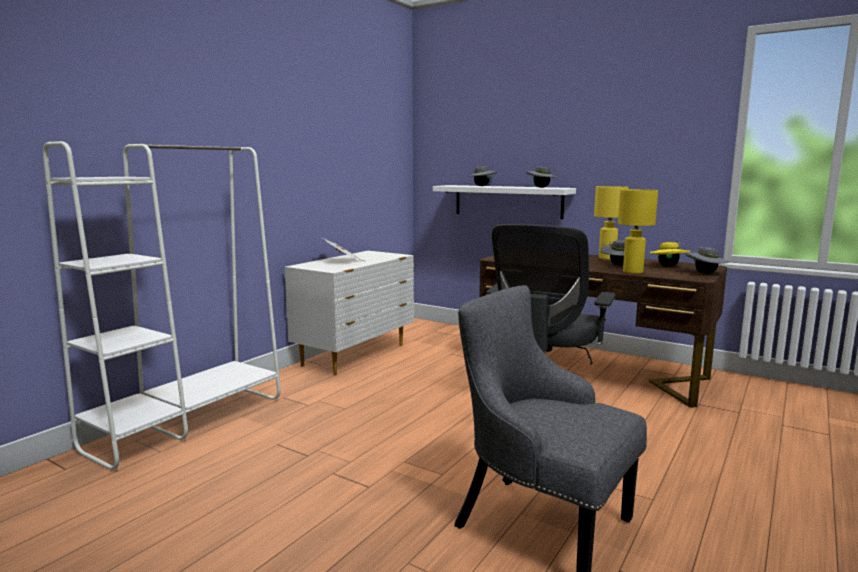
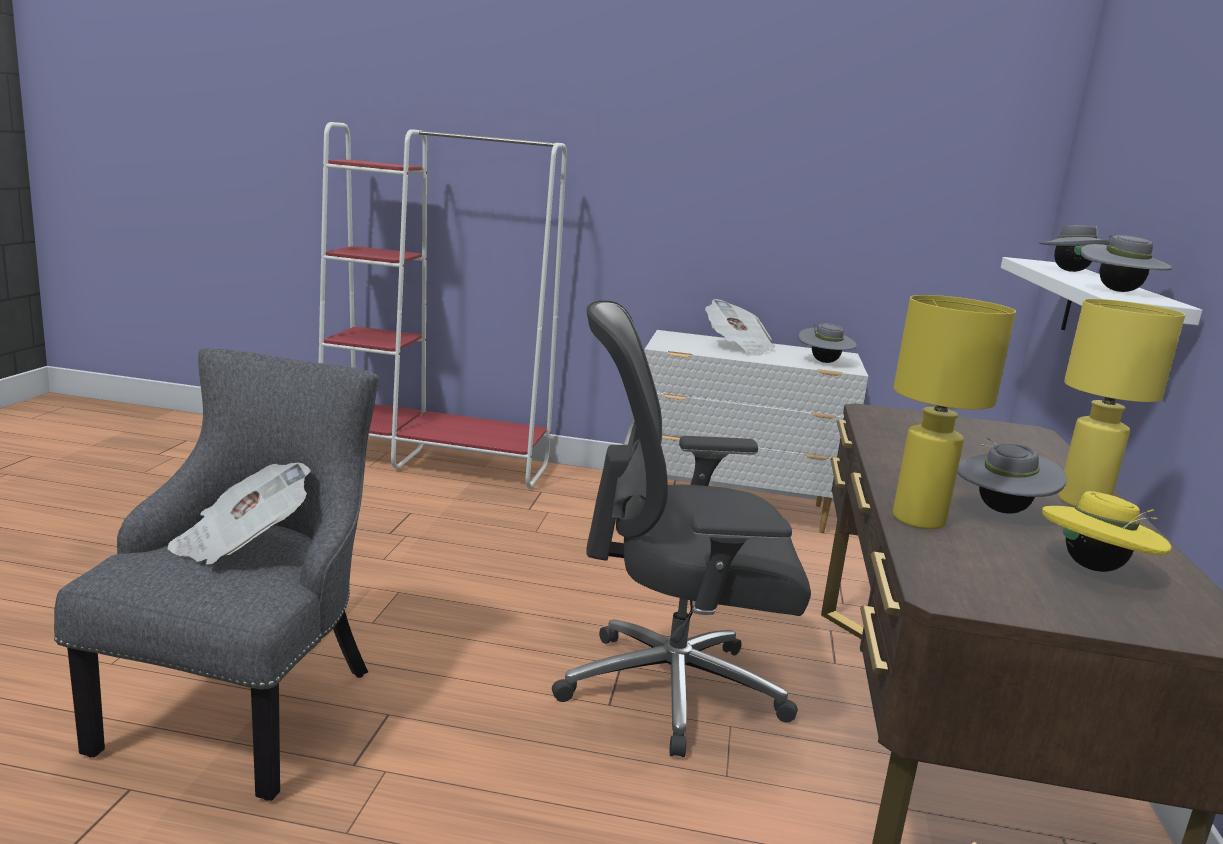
camera: 65 degrees right, 5 degrees up
(188, 424) = (436, 463): white clothes rack -> red clothes rack
(549, 409) = (241, 544): none -> newspaper
(705, 273) = (1058, 612): grey hat -> grey hat (823, 362)

